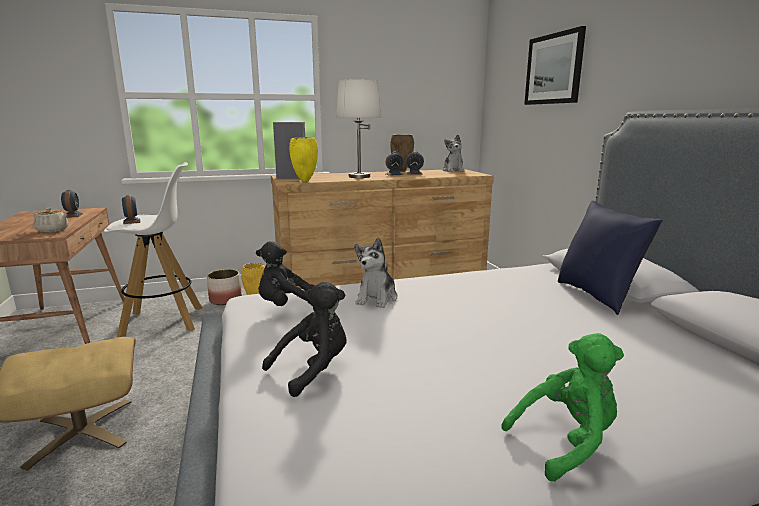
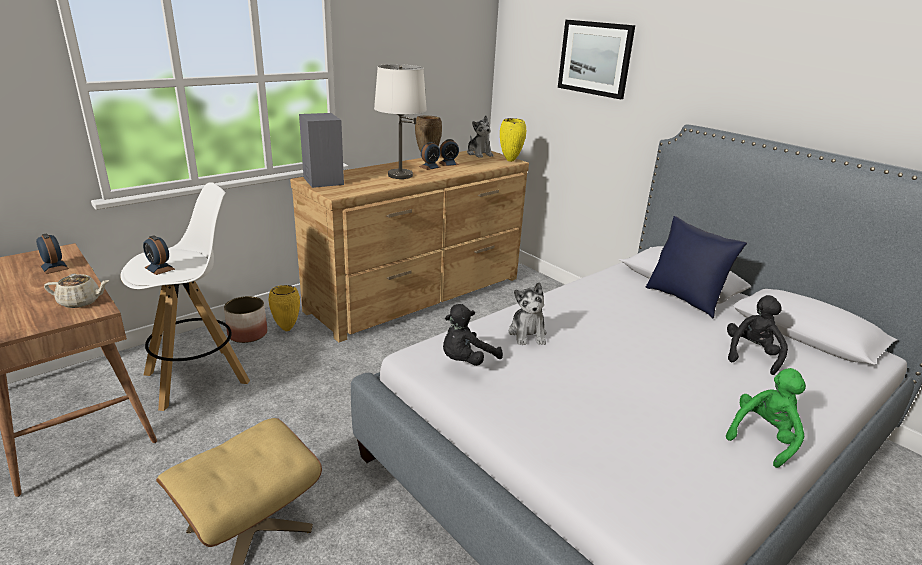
camera: 25 degrees left, 10 degrees up
(305, 181) = (355, 191): yellow vase -> yellow vase (510, 161)
(313, 369) = (560, 422): black plush toy -> black plush toy (751, 355)

